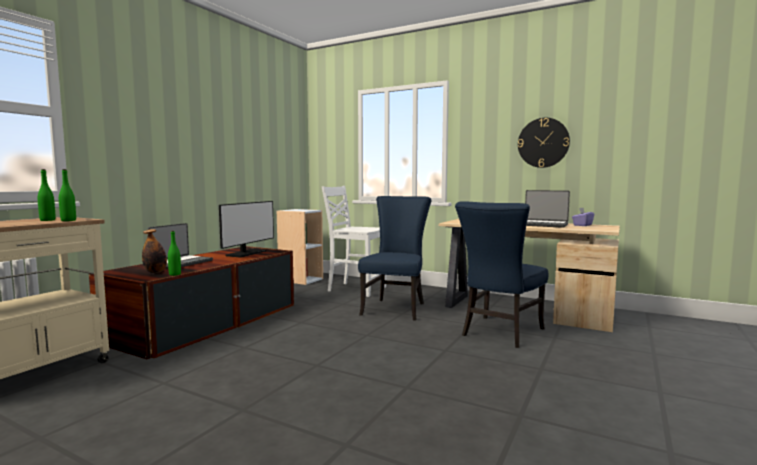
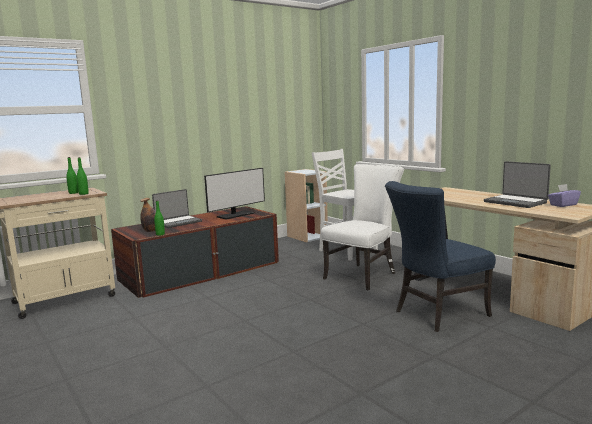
camera: 25 degrees right, 5 degrees up
(396, 308) = (363, 275): blue chair -> white chair
(543, 142) = (539, 104): wall clock -> none

